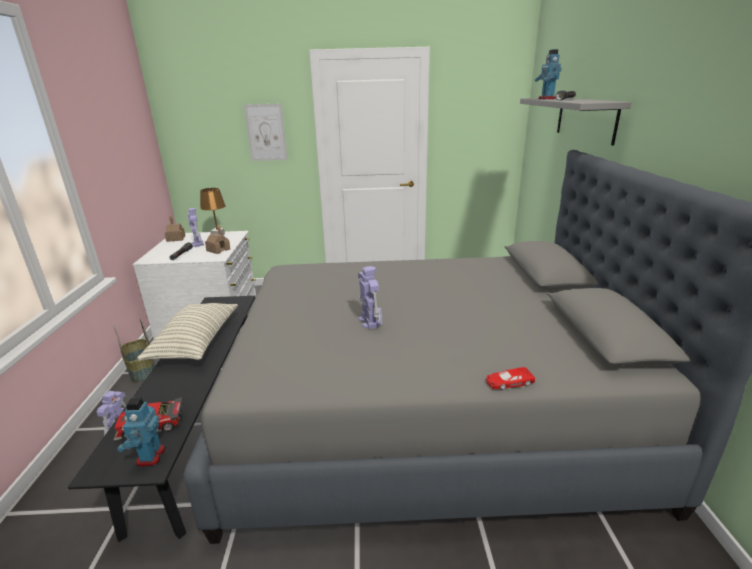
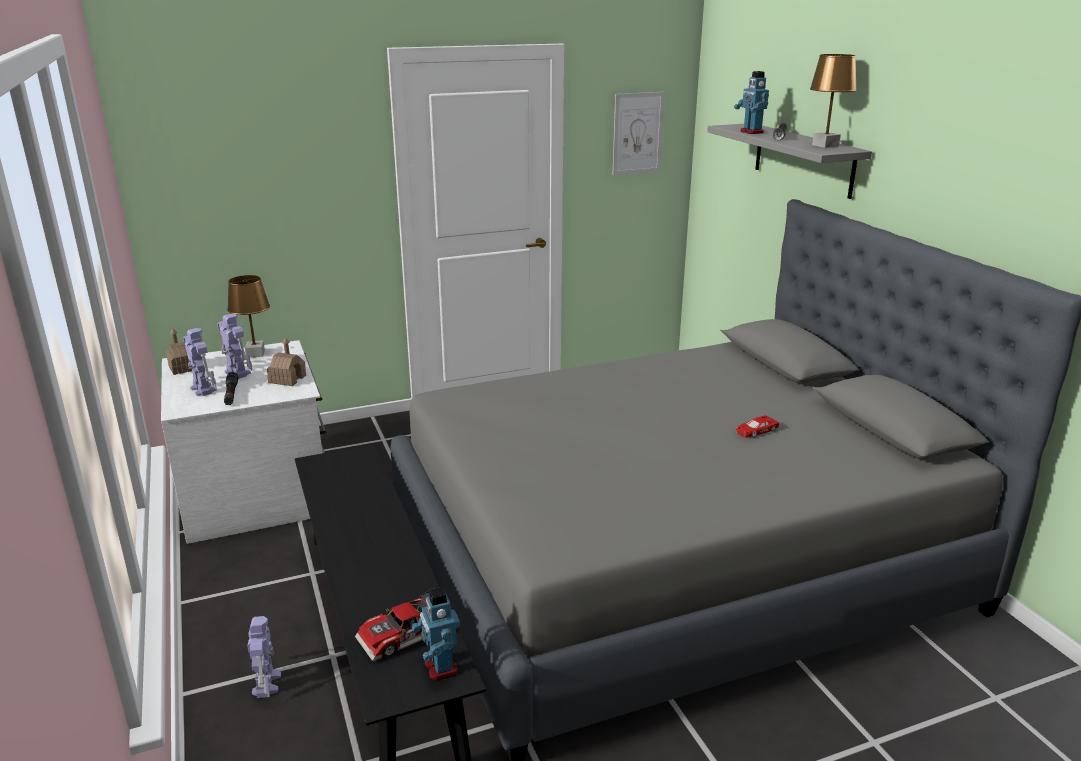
camera: 20 degrees left, 0 degrees up
(141, 371) = (211, 593): basket -> none
(196, 342) = (353, 524): pillow -> none
(266, 132) = (316, 177): picture -> picture (637, 133)
(369, 321) = (628, 452): toy robot -> toy robot (203, 389)
(509, 382) = (833, 494): red toy car -> red toy car (755, 431)
(594, 101) = (825, 145): none -> brown table lamp

